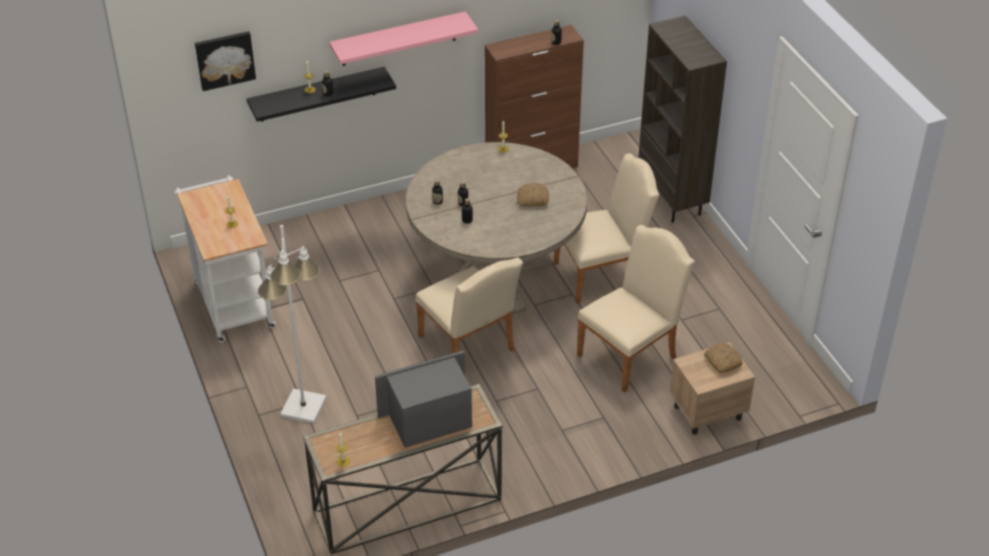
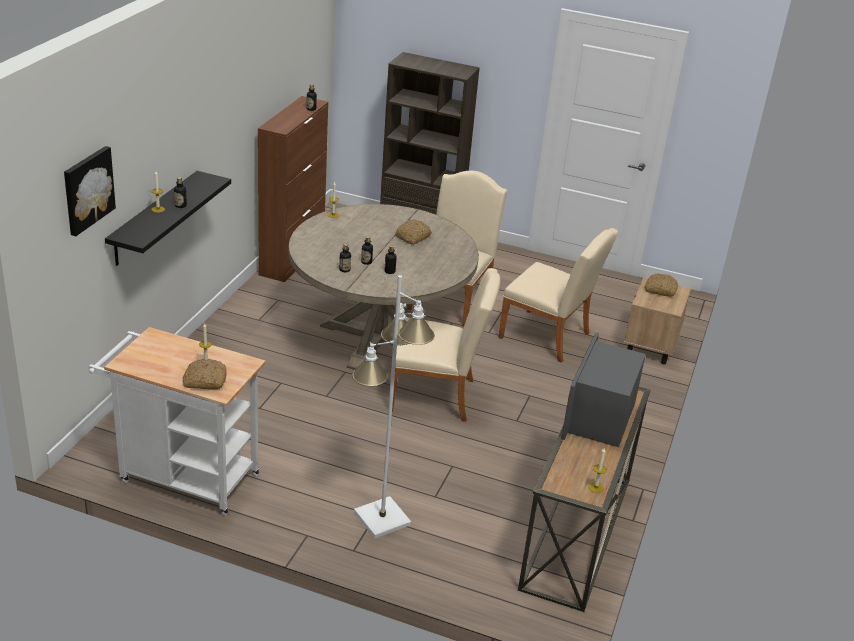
camera: 50 degrees left, 10 degrees down
(214, 236) = (205, 381): none -> bread
(398, 39) = (205, 134): pink shelf -> none
(631, 353) = (550, 338): beige chair -> beige chair turned 120 degrees clockwise

